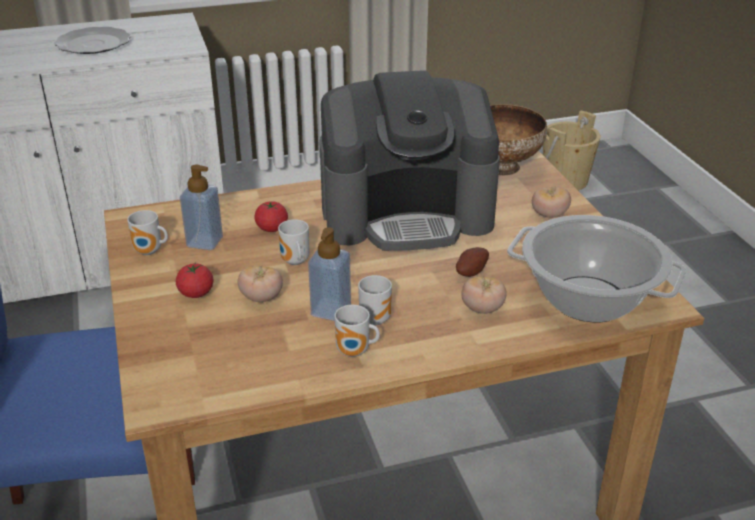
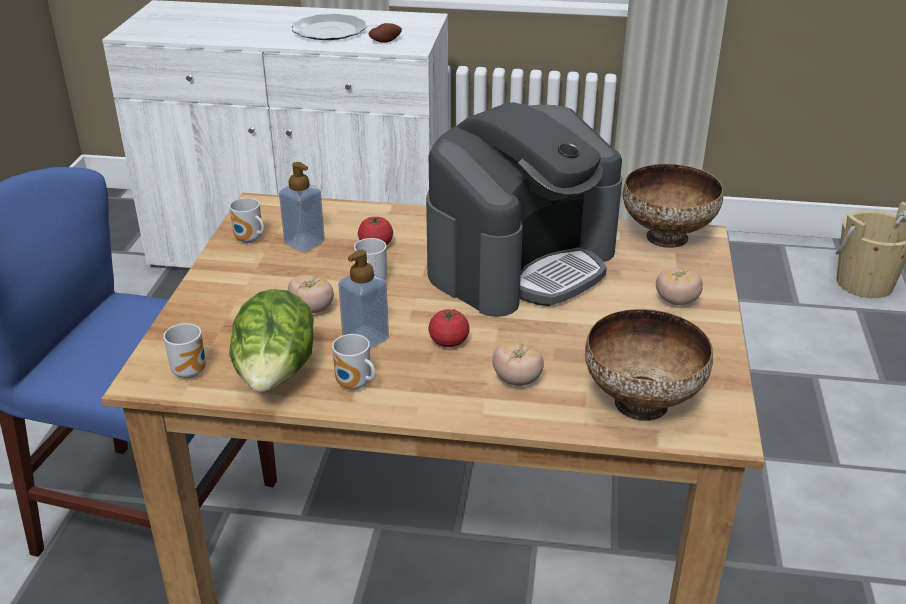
camera: 25 degrees right, 0 degrees up
(196, 293) = (258, 289): tomato -> tomato (449, 342)
(279, 365) = (276, 376): none -> lettuce
(375, 318) = (402, 358): mug -> mug (192, 371)
(407, 213) = (521, 262): coffee machine -> coffee machine turned 60 degrees counterclockwise
(470, 271) = (537, 338): potato -> potato (385, 41)
(589, 299) = (643, 403): cooking pot -> bowl

